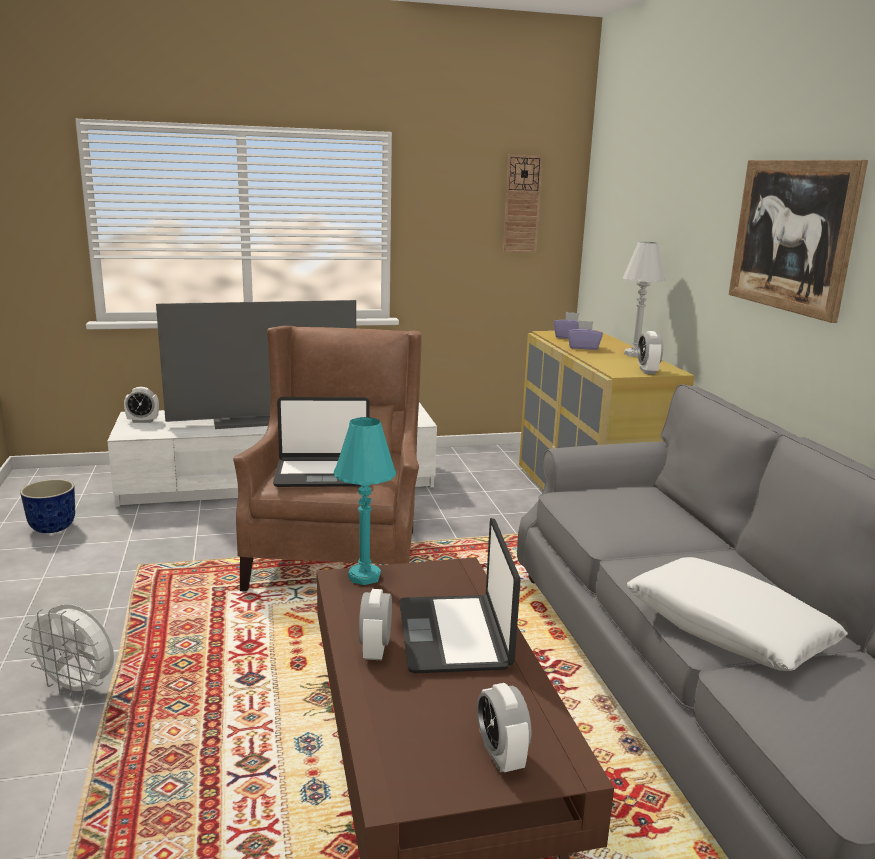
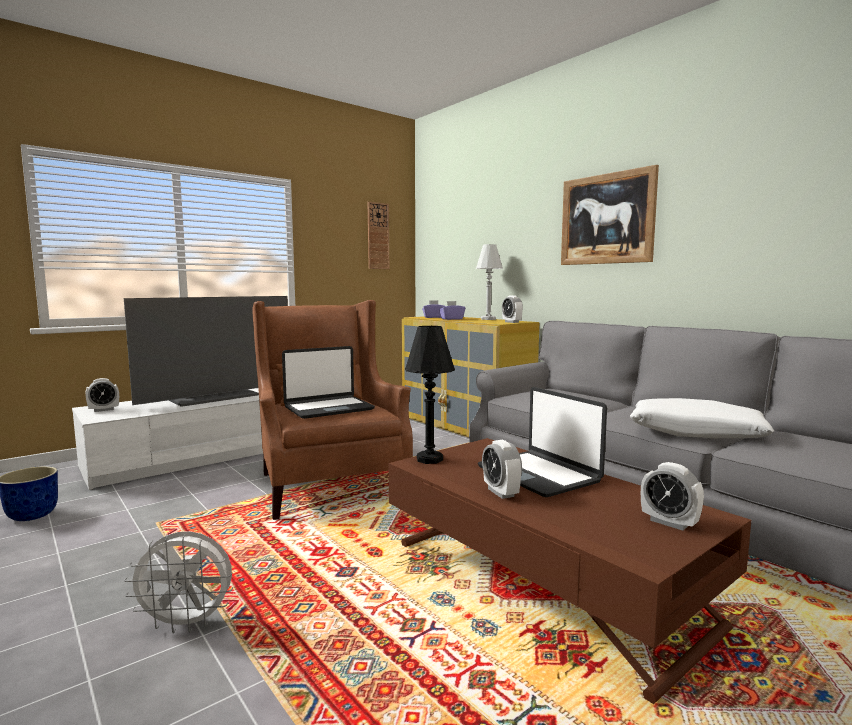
camera: 25 degrees left, 10 degrees down
(364, 576) = (429, 459): turquoise table lamp -> black table lamp

